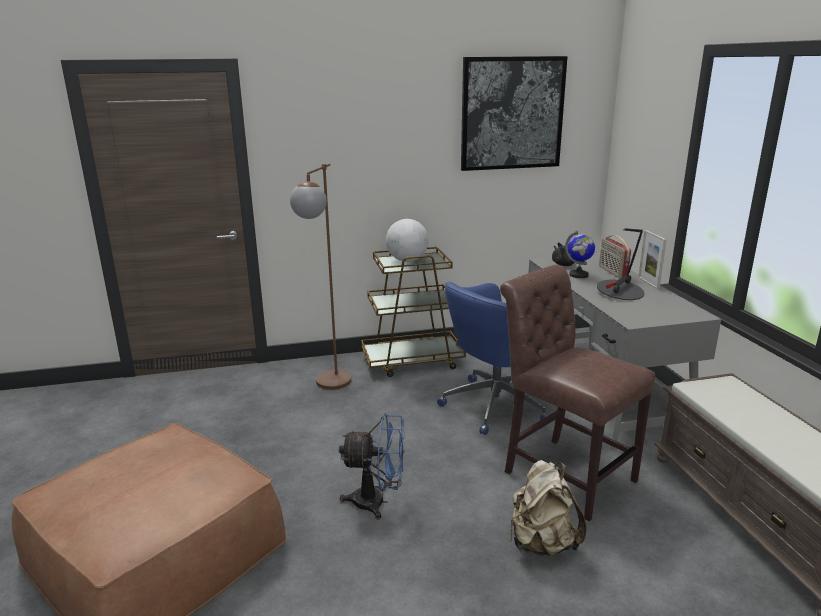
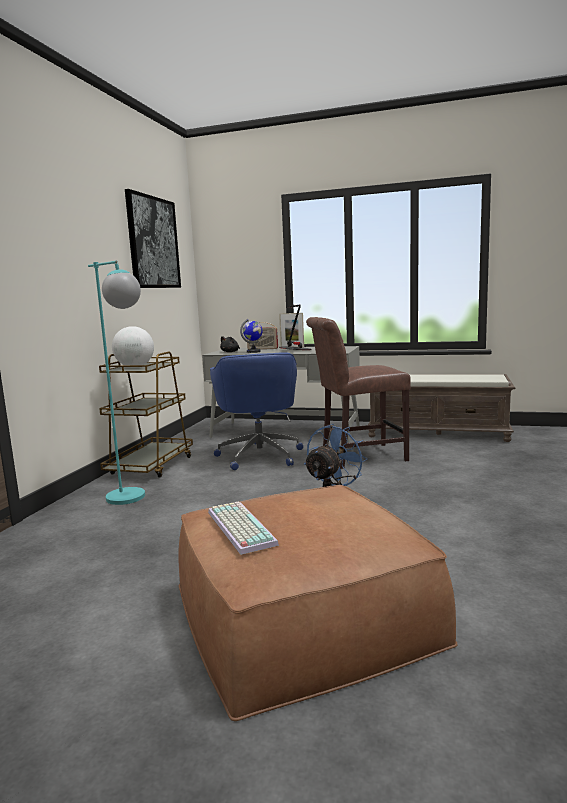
camera: 60 degrees left, 10 degrees down
(127, 455) = (238, 527): none -> keyboard
(329, 387) = (133, 500): brown floor lamp -> turquoise floor lamp
(541, 543) = (419, 474): beige backpack -> none

